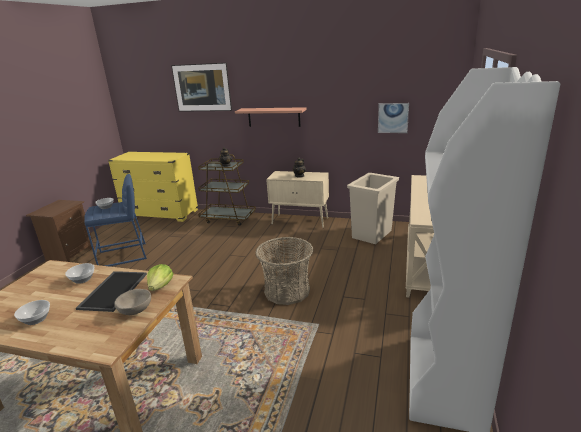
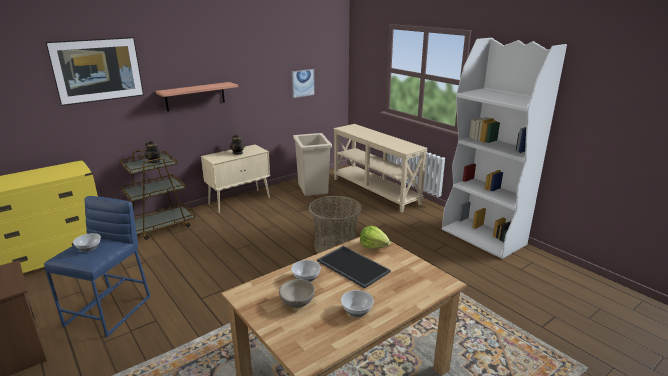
camera: 55 degrees left, 0 degrees up
(136, 310) = (400, 262): beige bowl -> beige bowl (297, 302)

